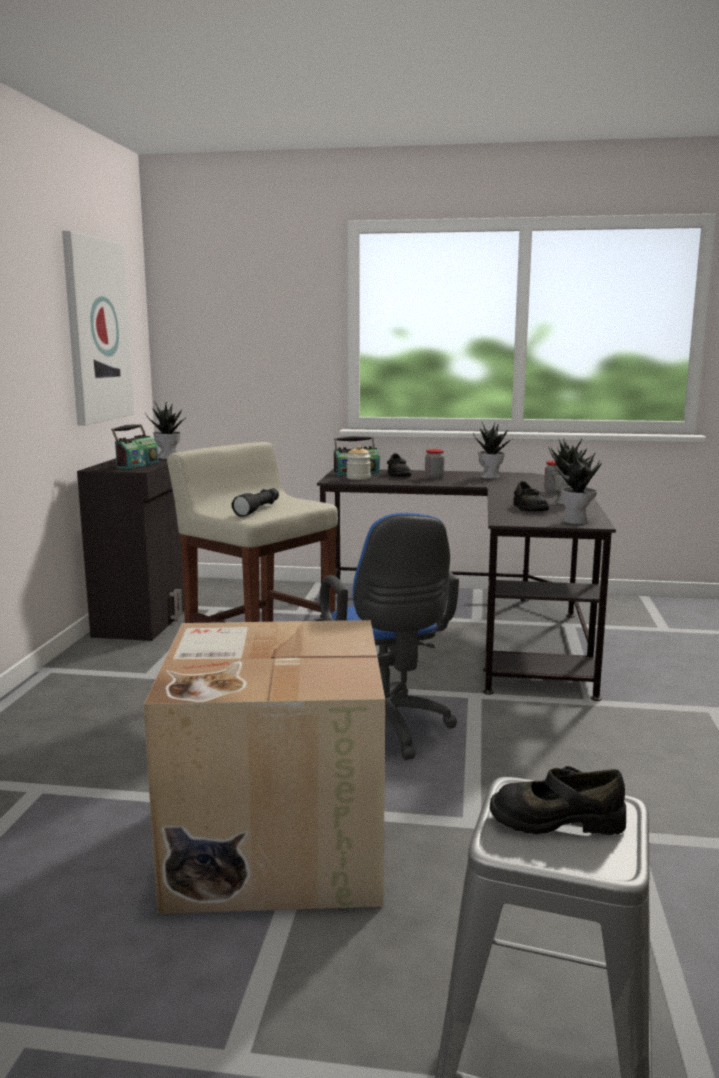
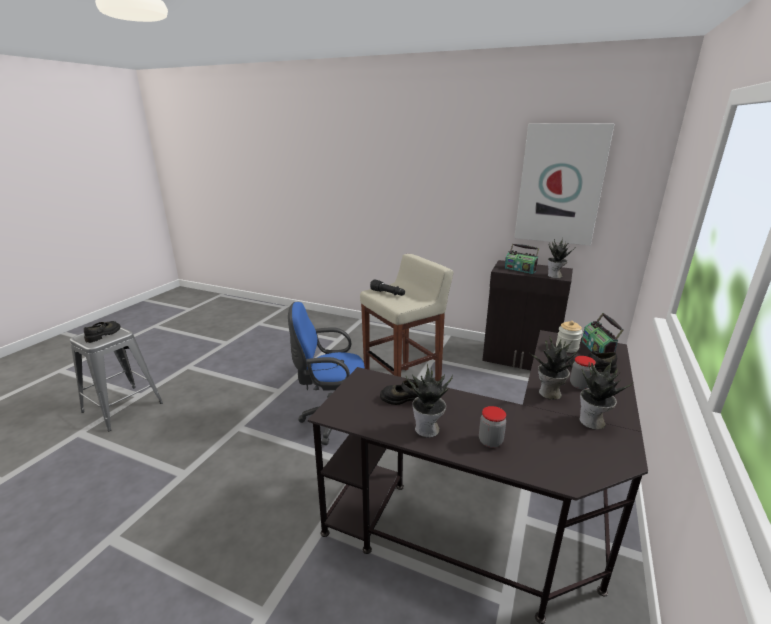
camera: 105 degrees right, 10 degrees up
(273, 841) = (268, 379): cardboard box -> none
(577, 521) = (344, 408): potted plant -> potted plant (549, 393)

